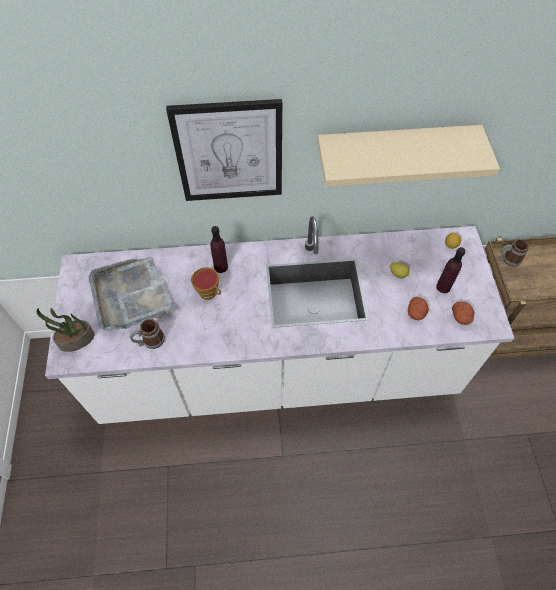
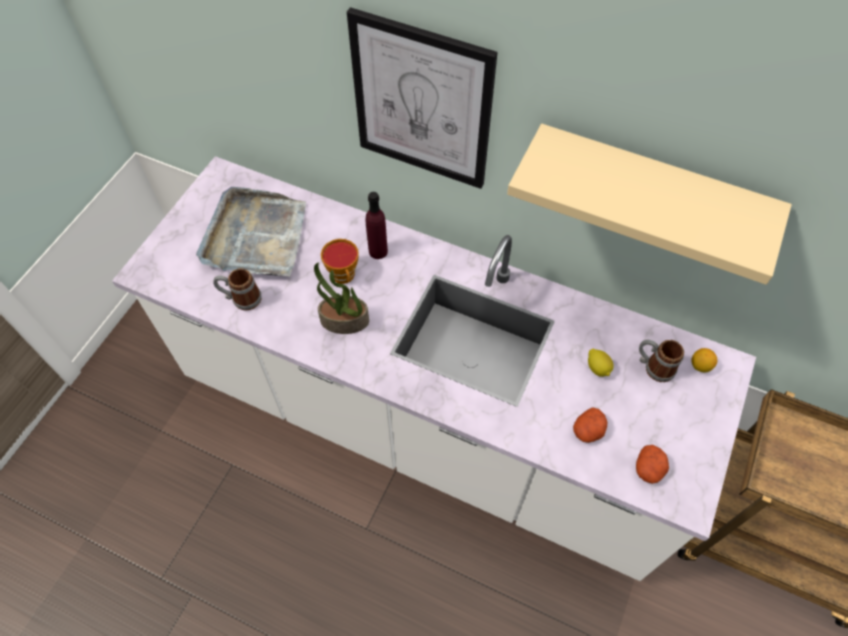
camera: 30 degrees right, 0 degrees up
(76, 340) = (167, 258): potted plant -> potted plant (344, 321)
(443, 287) = (650, 416): purple bottle -> none
(508, 259) = (788, 429): mug -> mug (653, 367)

